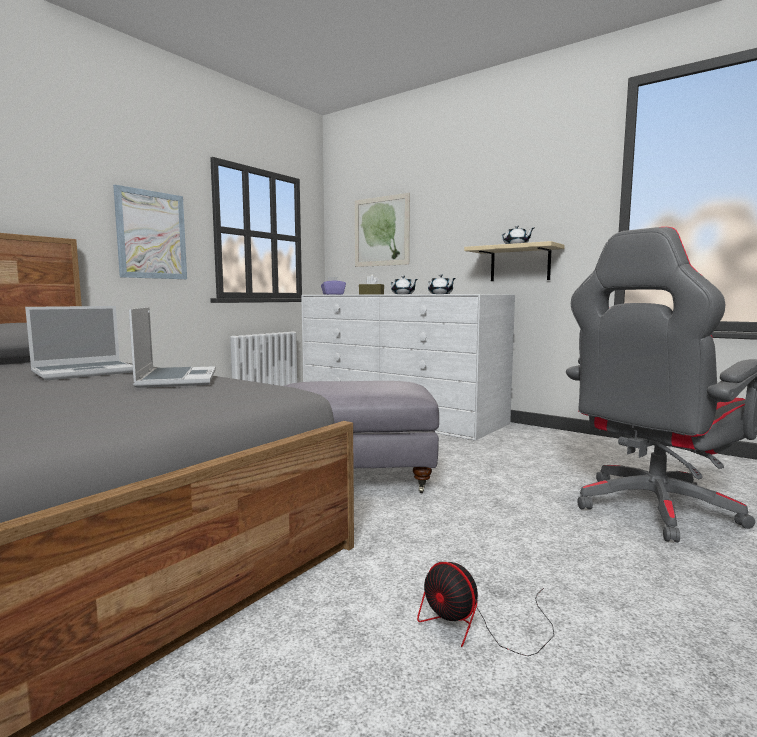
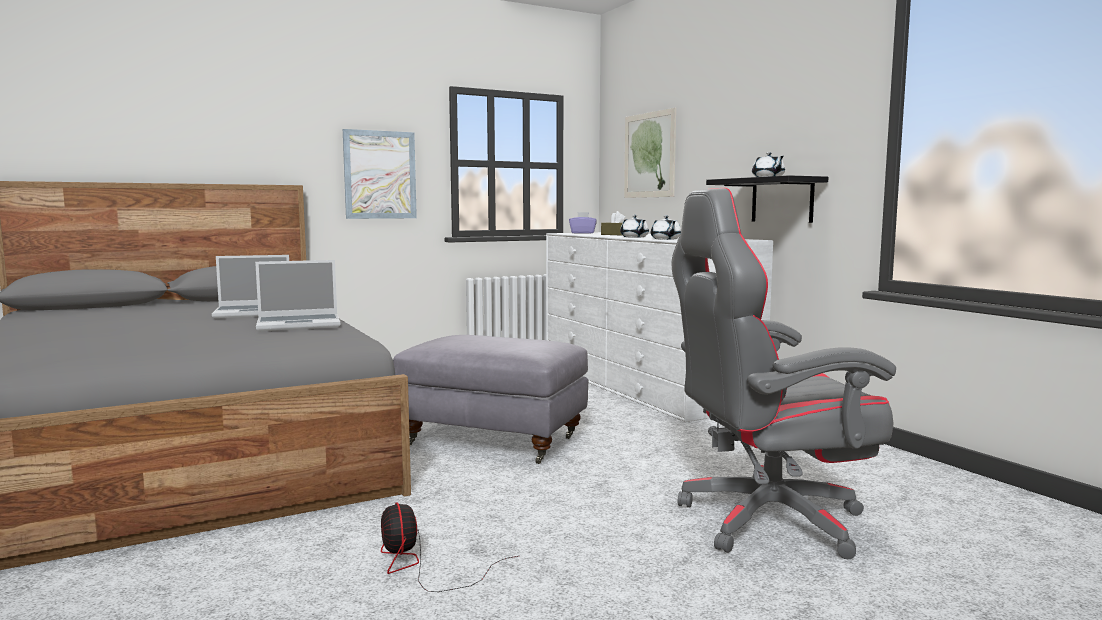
camera: 25 degrees right, 0 degrees up
(176, 379) = (300, 324): laptop -> laptop turned 60 degrees clockwise
(520, 264) = (782, 200): beige shelf -> black shelf

